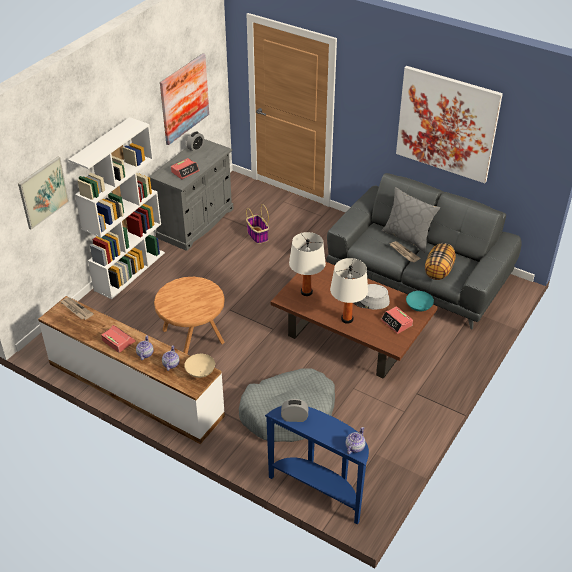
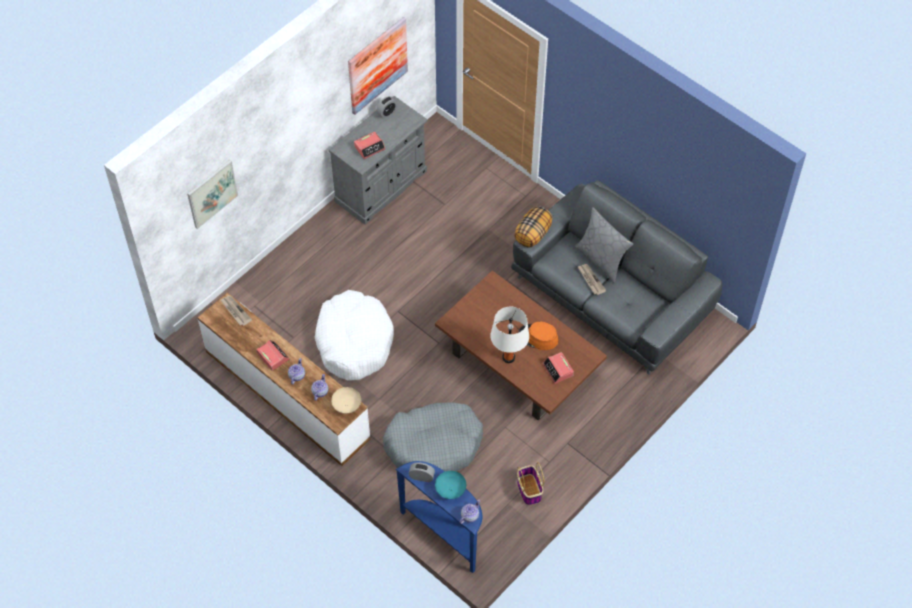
camera: 10 degrees right, 15 degrees up
(129, 271) = (300, 244): white bookcase -> none
(193, 338) = (354, 341): brown side table -> white dog bed
(257, 235) = (446, 214): basket -> basket (529, 489)
(306, 292) = (474, 317): white table lamp -> none
(370, 300) = (538, 337): grey hat -> orange hat
(418, 307) = (586, 354): turquoise bowl -> turquoise bowl (450, 490)
(439, 271) = (622, 310): pillow -> pillow (533, 234)
(447, 124) = (654, 156): picture -> none

